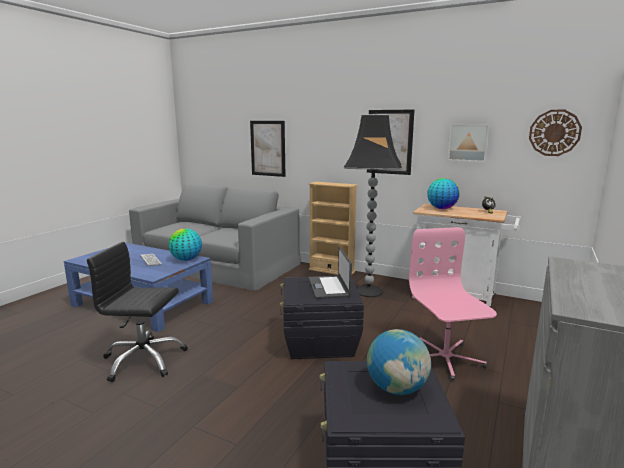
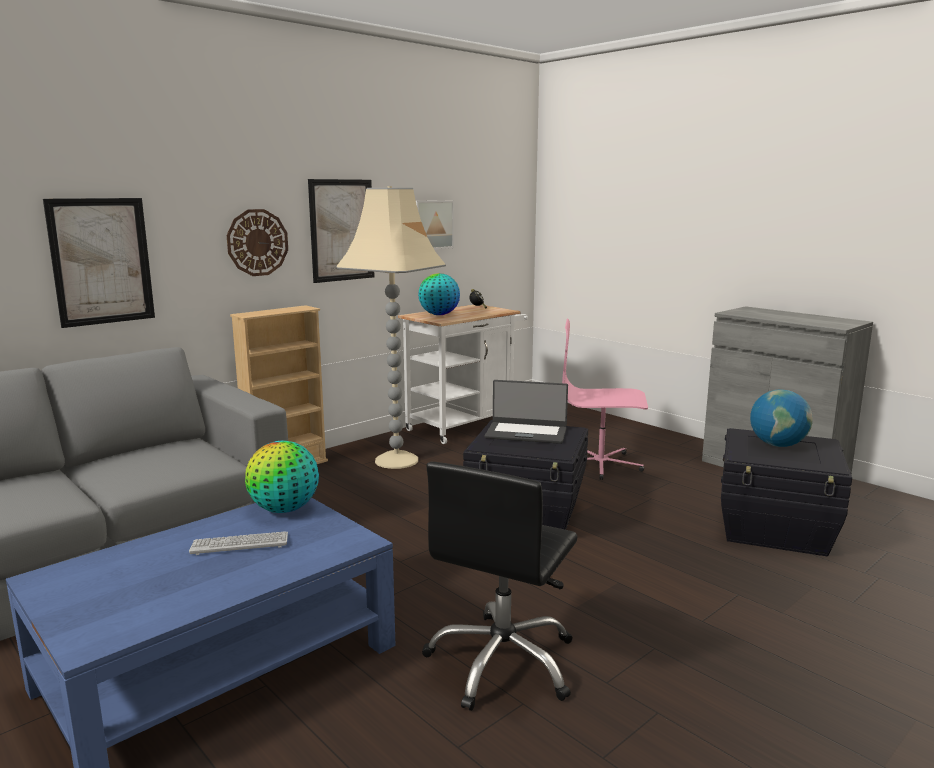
camera: 70 degrees left, 0 degrees up
(369, 291) = (398, 460): black floor lamp -> beige floor lamp
(554, 133) = (501, 209): wall clock -> wall clock (257, 242)

